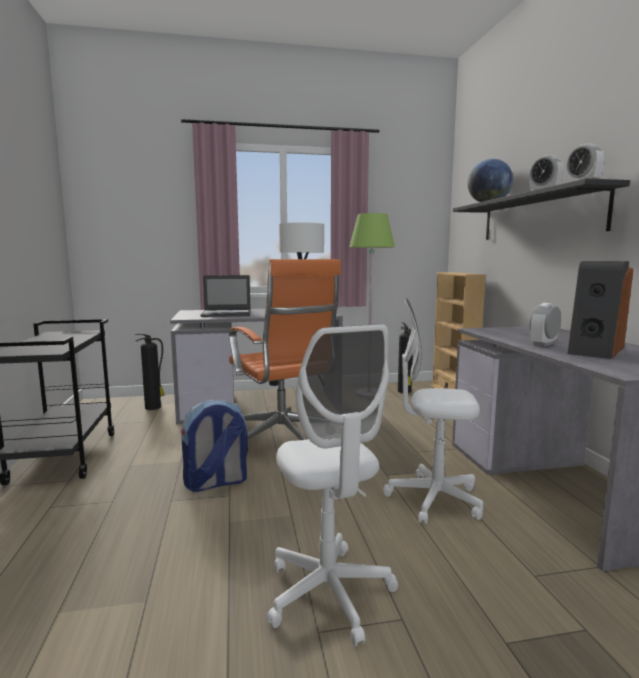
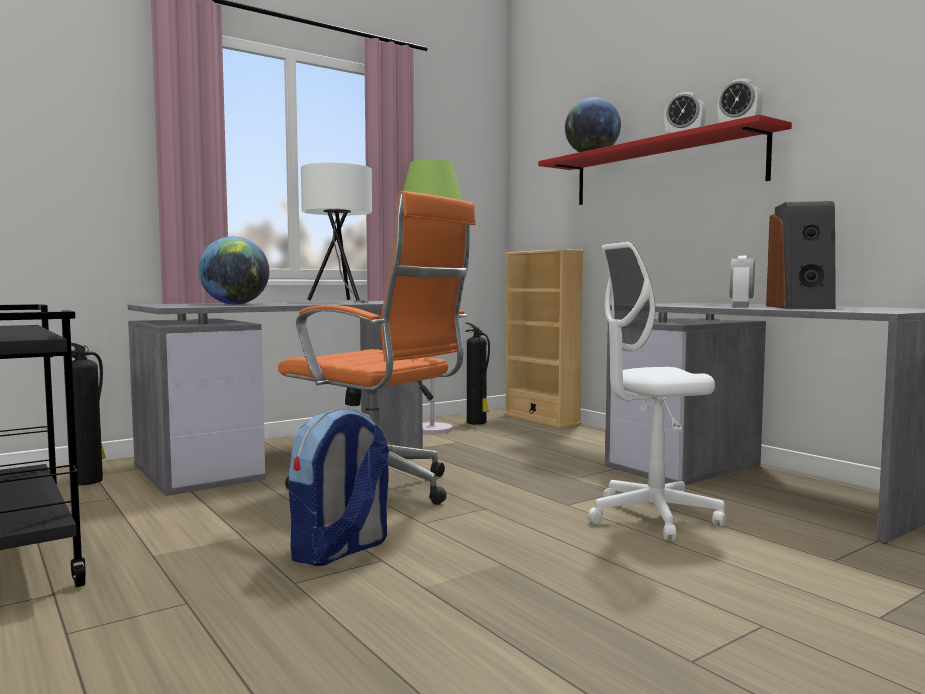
camera: 25 degrees left, 5 degrees down
(227, 314) = (235, 304): laptop -> globe
(329, 593) = (655, 624): white office chair -> none
(538, 217) = (663, 170): black shelf -> red shelf

